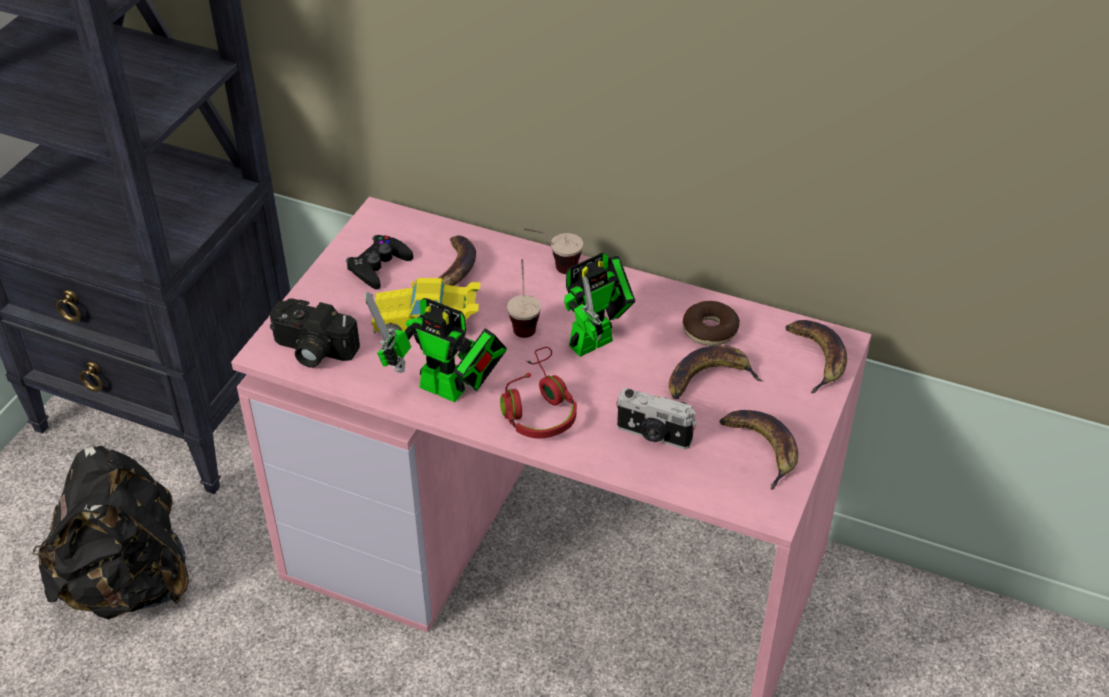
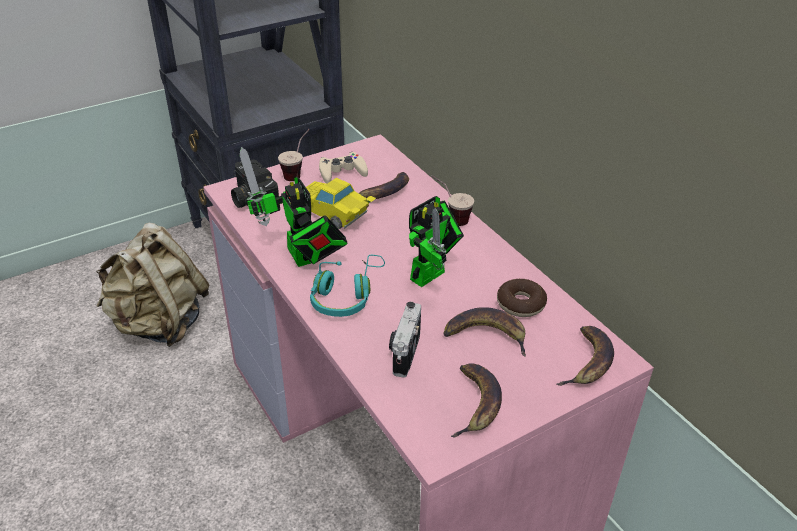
camera: 35 degrees right, 5 degrees down
(128, 583) = (160, 324): black backpack -> beige backpack
(379, 266) = (342, 172): black game controller -> beige game controller
(524, 321) = (395, 240): cup -> cup (298, 173)
(538, 407) = (346, 295): red headphones -> turquoise headphones
(596, 340) = (431, 273): toy robot -> toy robot turned 45 degrees counterclockwise
(653, 435) = (404, 352): camera -> camera turned 45 degrees clockwise

